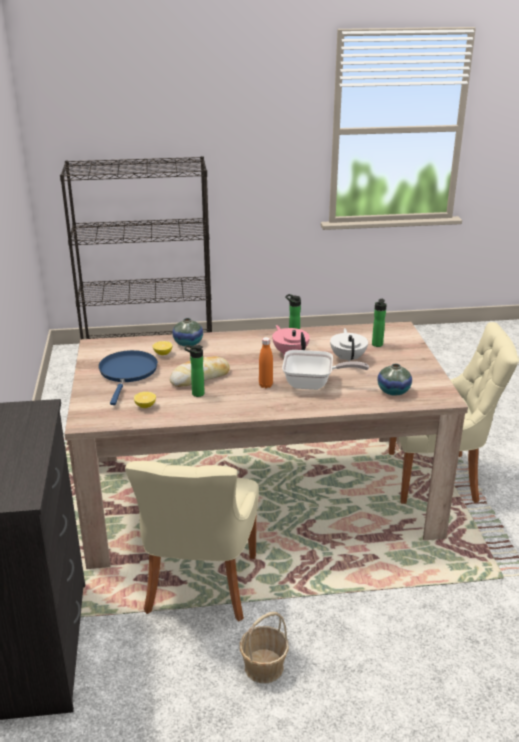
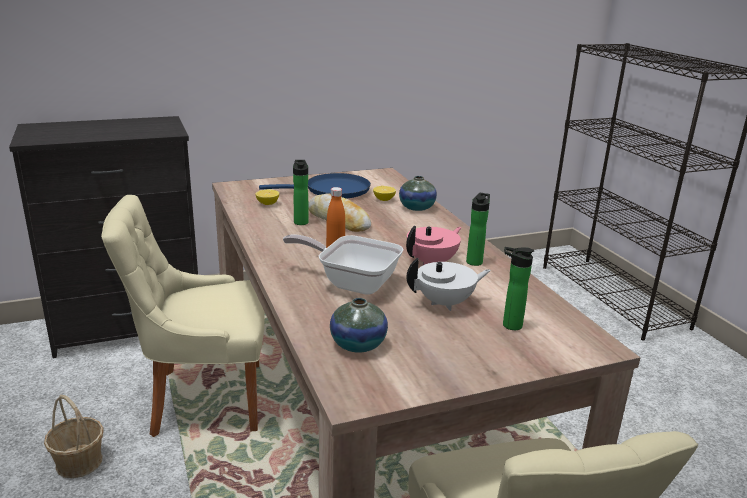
camera: 75 degrees right, 5 degrees down
(313, 384) = (352, 282): frying pan -> frying pan turned 120 degrees clockwise

